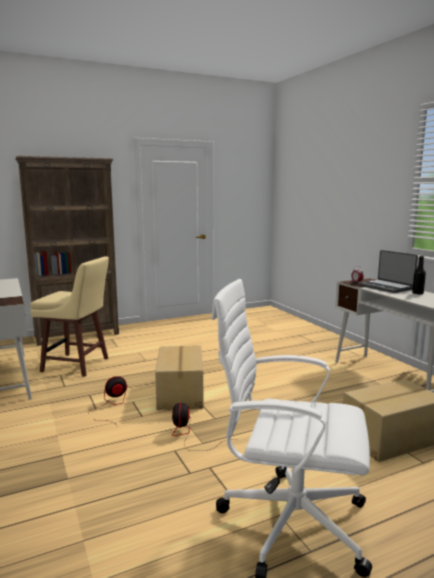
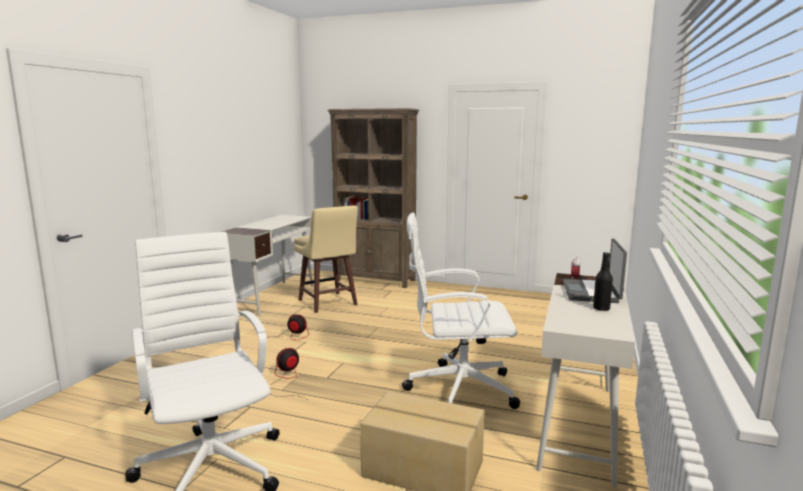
camera: 45 degrees right, 0 degrees up
(181, 393) = (347, 349): cardboard box -> none
(306, 387) = (457, 389): none -> white office chair

